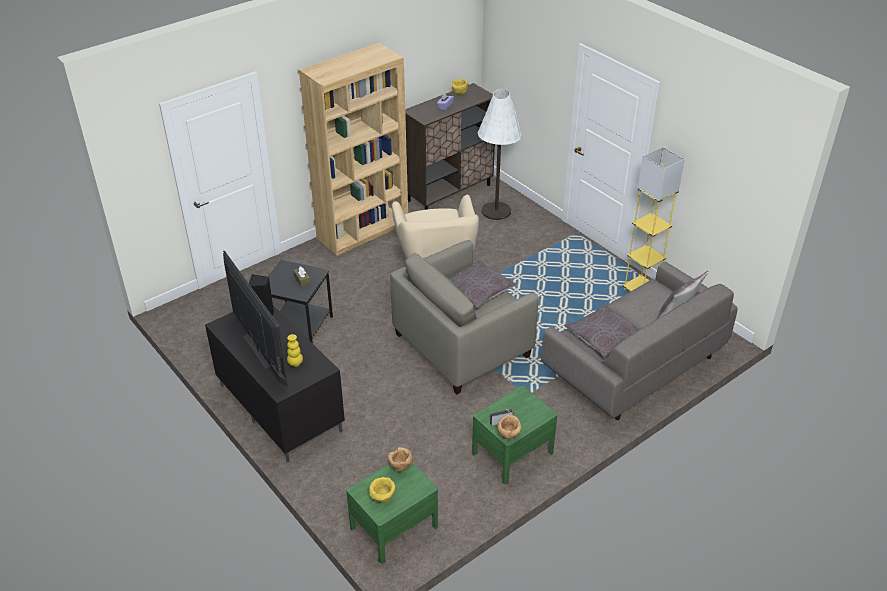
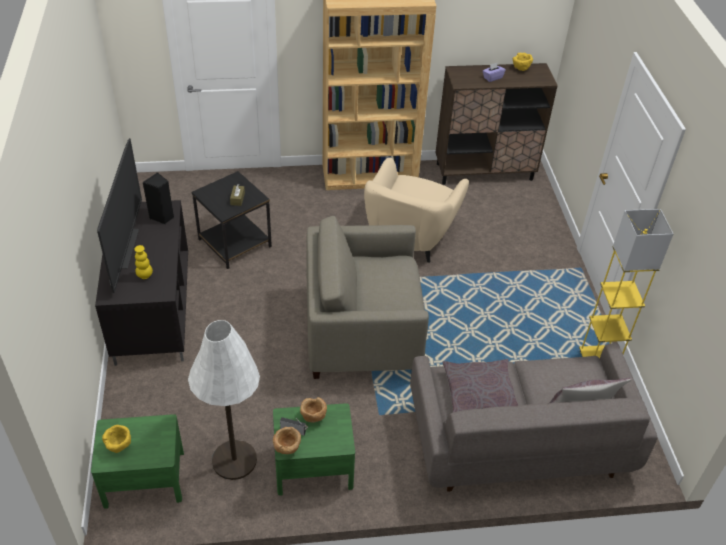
camera: 30 degrees right, 5 degrees up
(400, 467) = (162, 424): brown bowl -> brown bowl (313, 417)
(478, 289) = (390, 282): grey pillow -> none
(496, 211) = (515, 209): white floor lamp -> white floor lamp (234, 460)

